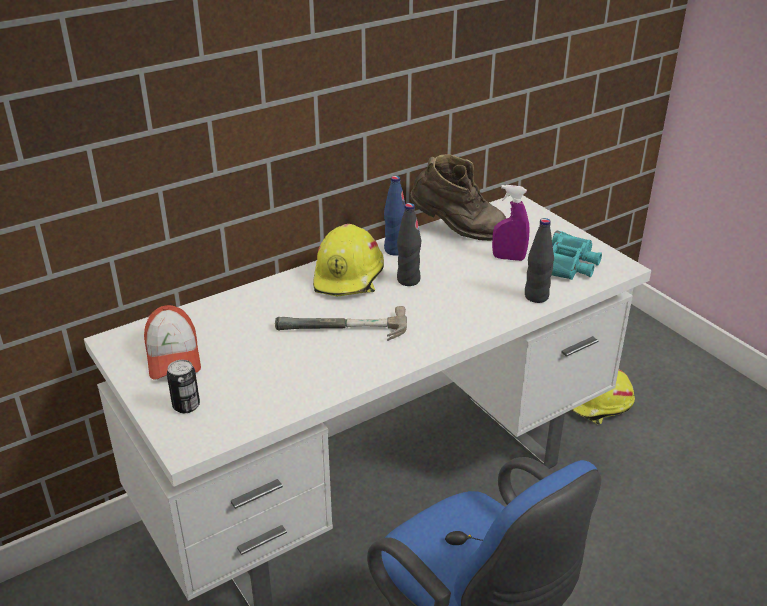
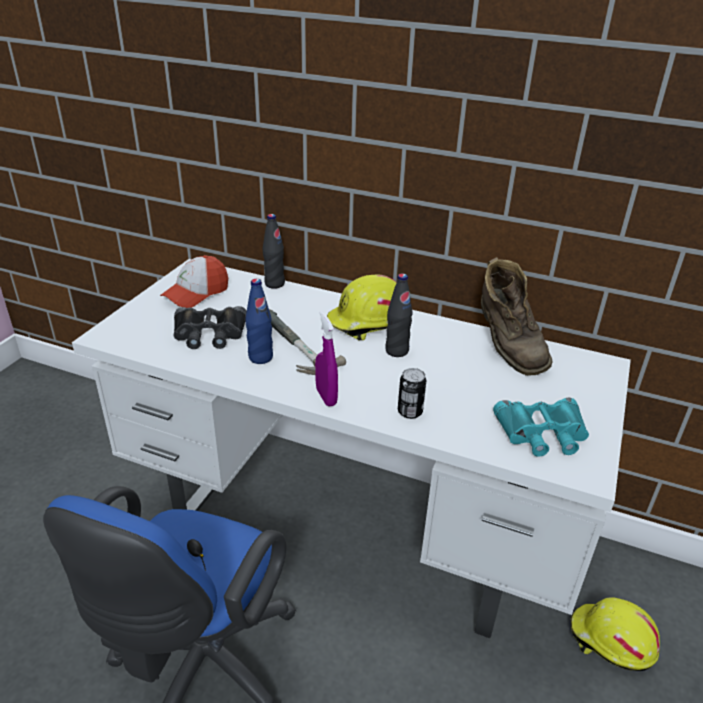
camera: 55 degrees right, 0 degrees up
(186, 405) = (146, 319): can -> can (410, 411)
(266, 371) = (209, 334): none -> black binoculars
(395, 250) = (433, 328): blue bottle -> blue bottle (260, 357)
(508, 258) = (502, 392): purple spray bottle -> purple spray bottle (326, 397)
(536, 296) = (457, 431): black bottle -> black bottle (274, 284)

